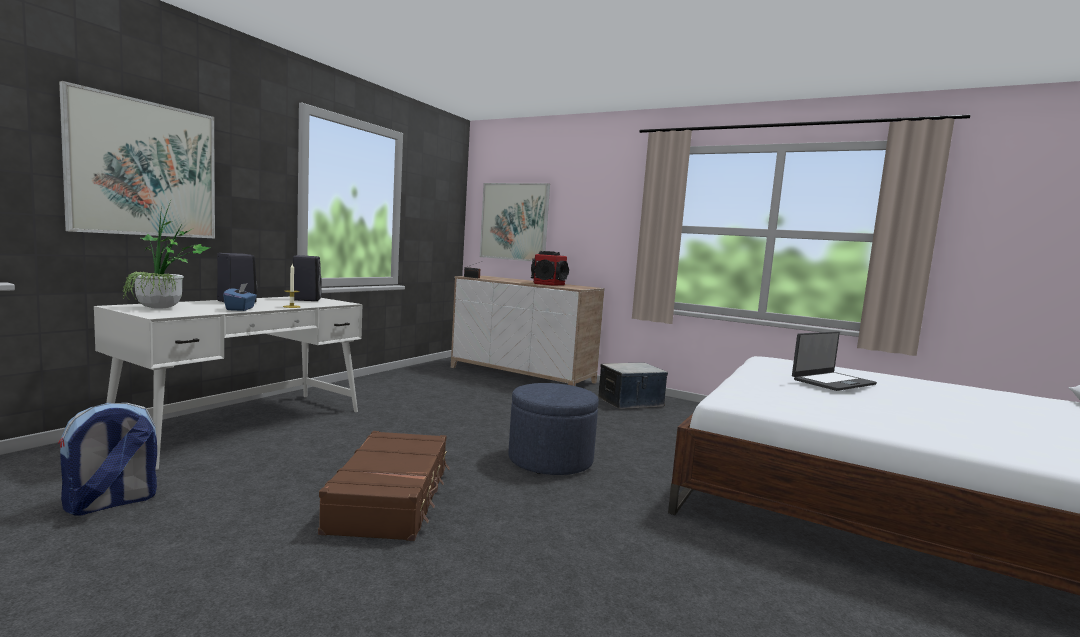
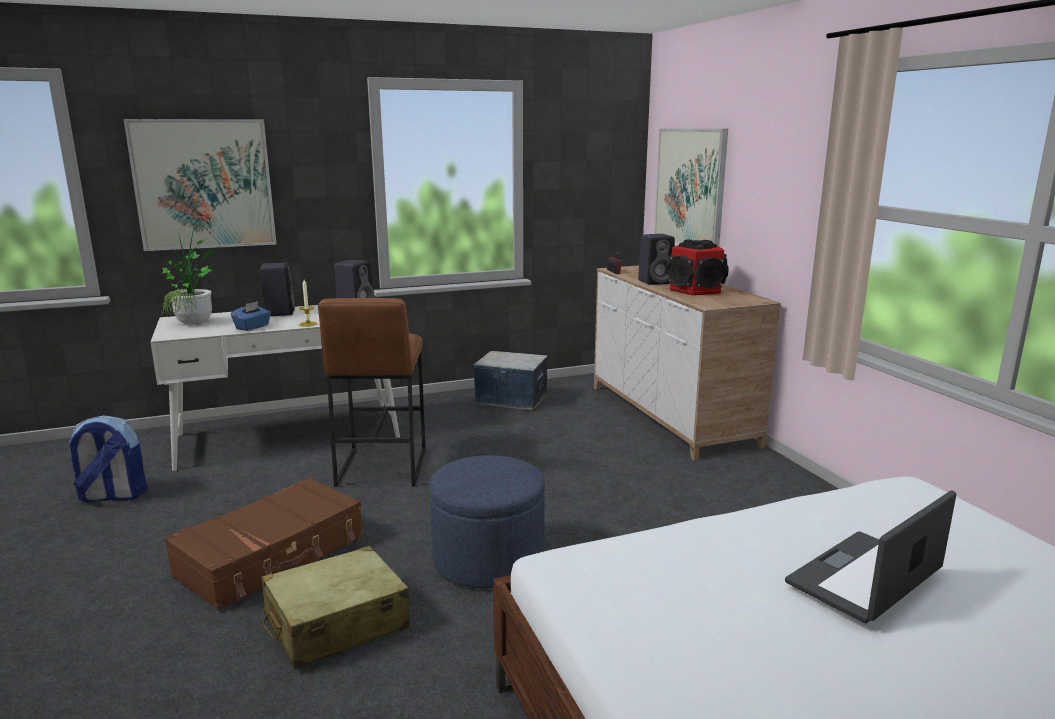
camera: 40 degrees right, 10 degrees up
(378, 430) = (381, 468): none -> brown stool
(513, 281) = (656, 282): none -> black speaker
(520, 518) = (336, 624): none -> beige suitcase
(630, 402) = (761, 495): storage box -> storage box (511, 399)
(832, 381) = (866, 578): laptop -> laptop turned 135 degrees clockwise

